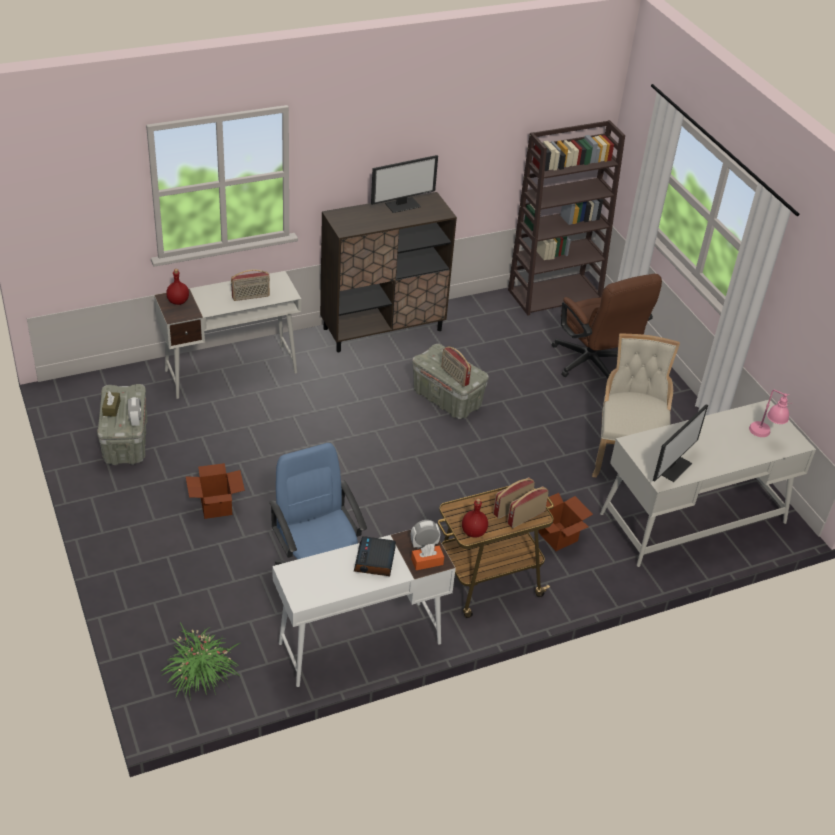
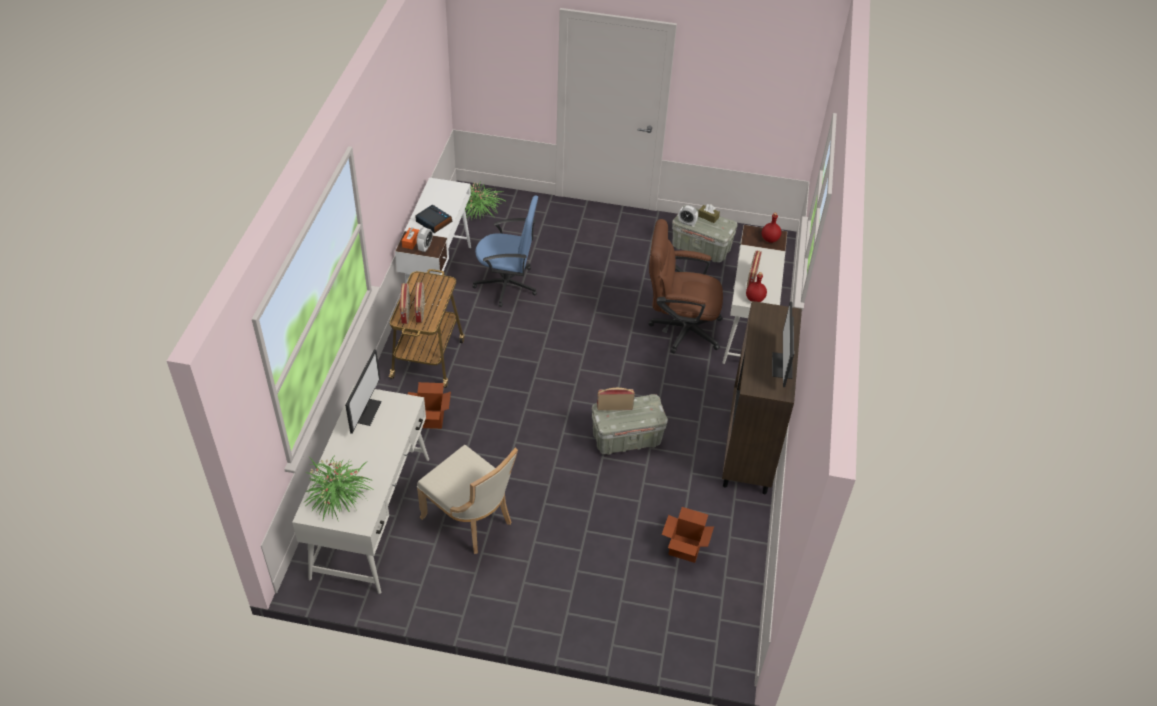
camera: 125 degrees right, 5 degrees up
(216, 506) = (605, 265): cardboard box -> cardboard box (685, 548)
(474, 532) = (418, 281): red bottle -> red bottle (755, 299)
(555, 294) = (728, 619): brown bookcase -> none
(593, 366) = (596, 575): brown office chair -> brown office chair (679, 328)
(673, 467) = (366, 411): monitor -> monitor turned 150 degrees counterclockwise
(764, 436) = (337, 496): pink table lamp -> potted plant

